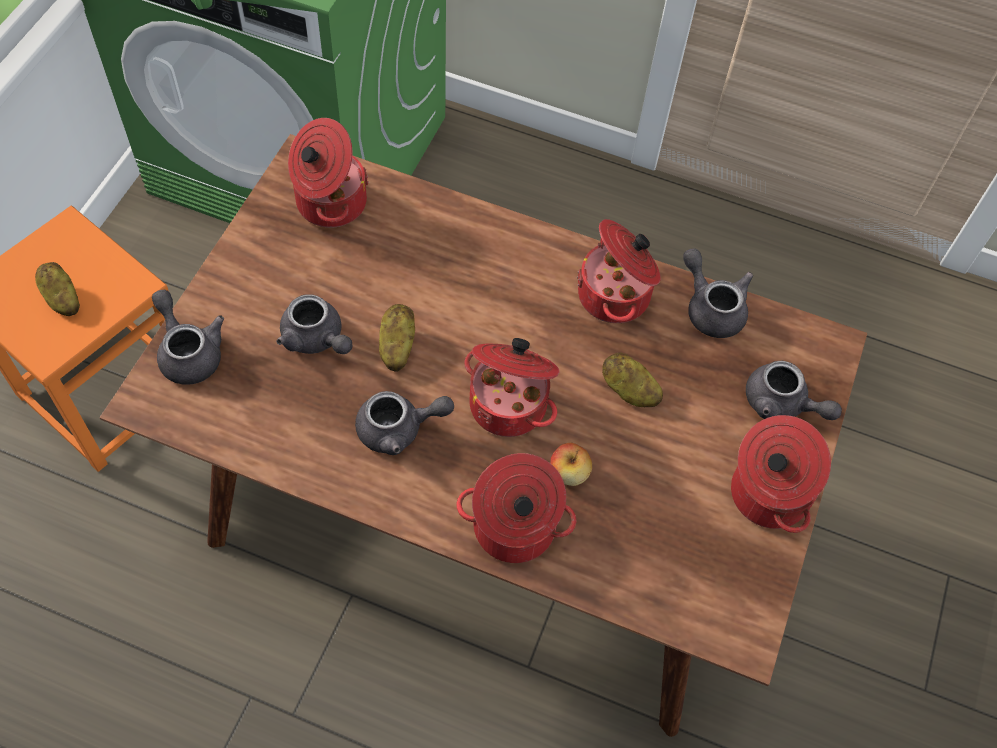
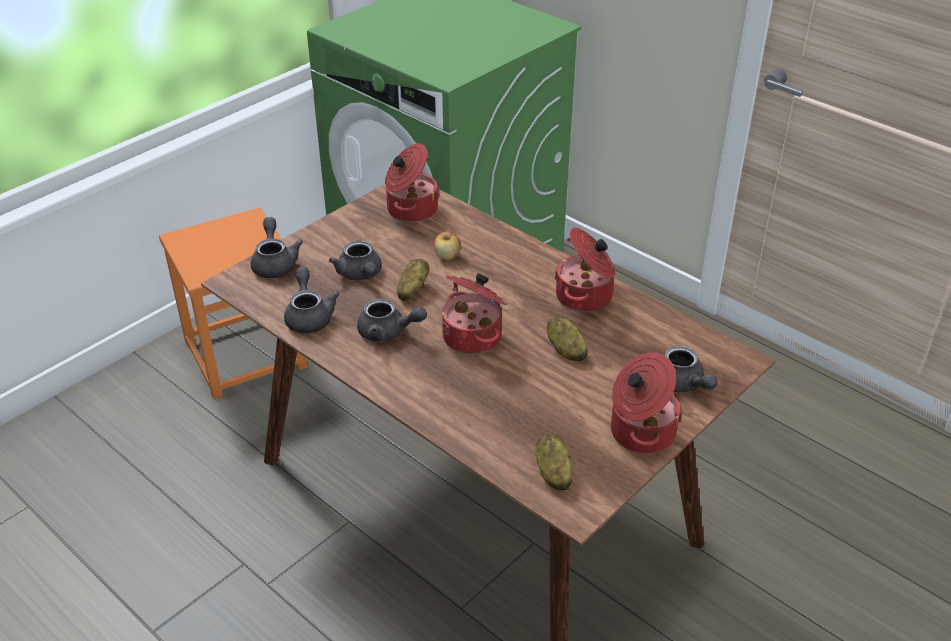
camera: 25 degrees right, 20 degrees down
(61, 299) = (225, 252): potato -> potato (553, 473)
(513, 529) = (437, 404): cooking pot -> none
(569, 473) = (495, 384): apple -> apple (447, 256)
(711, 308) = (655, 319): grey teapot -> grey teapot (309, 316)

